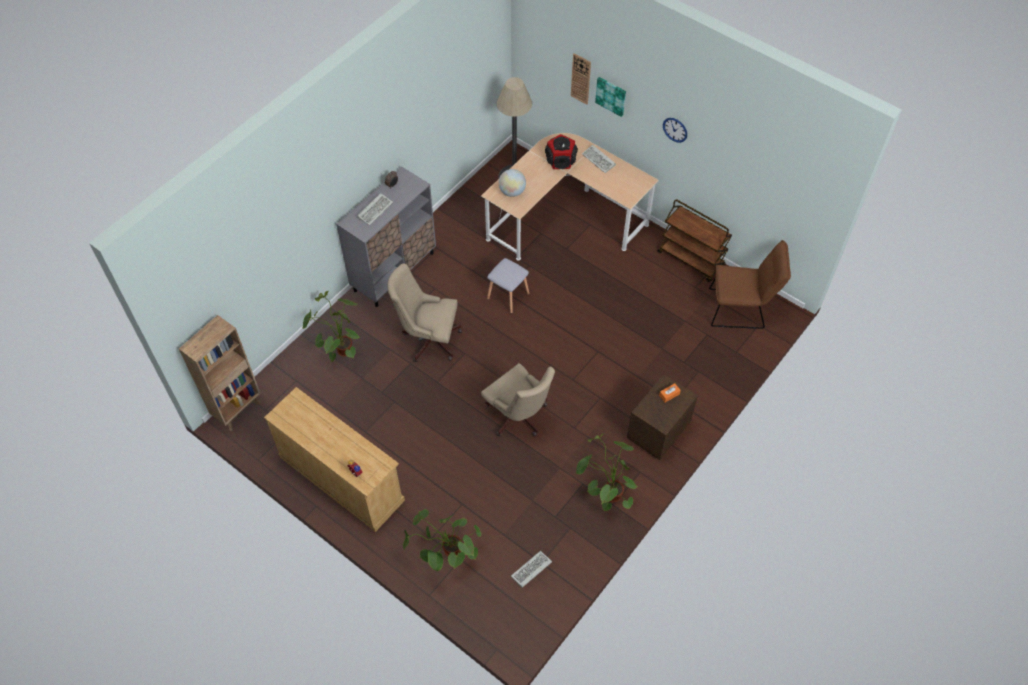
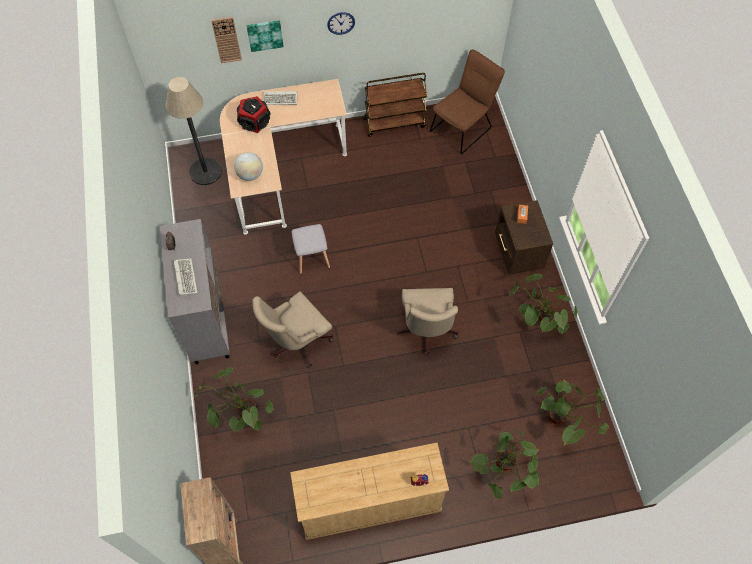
camera: 50 degrees left, 5 degrees up
(519, 417) = (426, 331): beige office chair -> beige office chair turned 90 degrees clockwise
(531, 570) = (564, 421): keyboard -> potted plant

